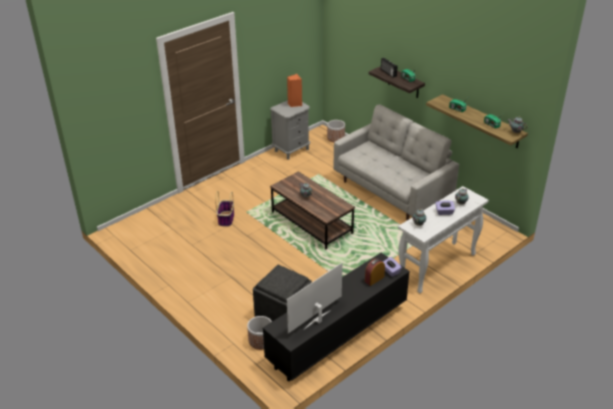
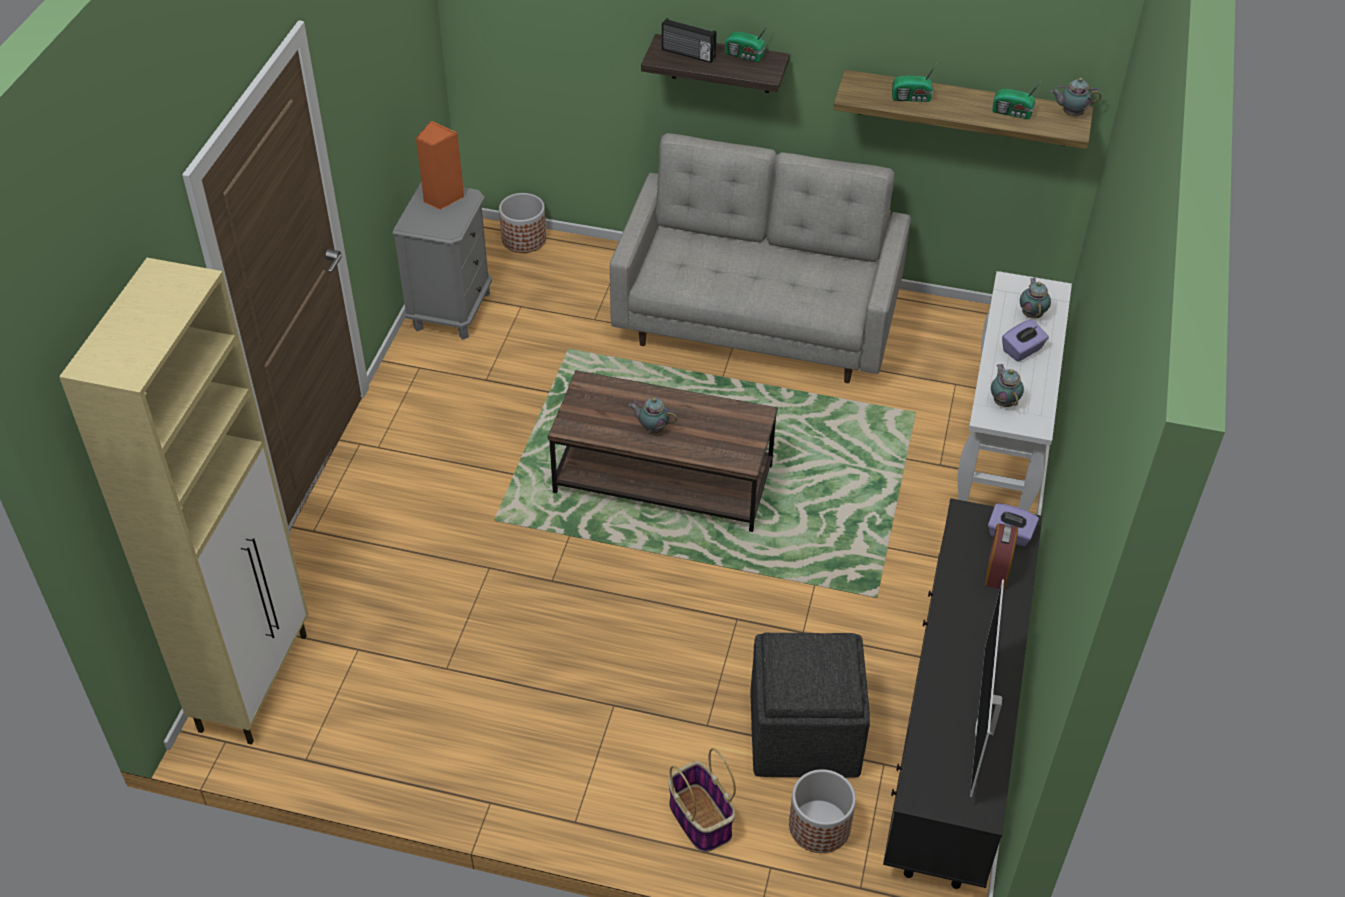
camera: 35 degrees left, 10 degrees up
(136, 224) = (255, 681): none -> beige cabinet
(226, 218) = (464, 560): basket -> basket (699, 818)

